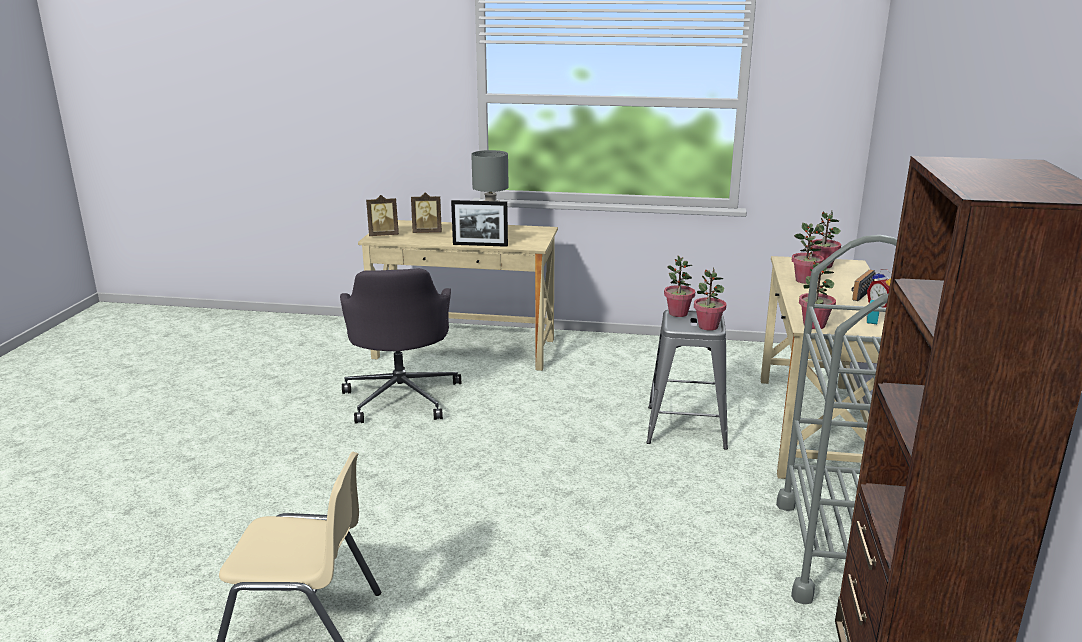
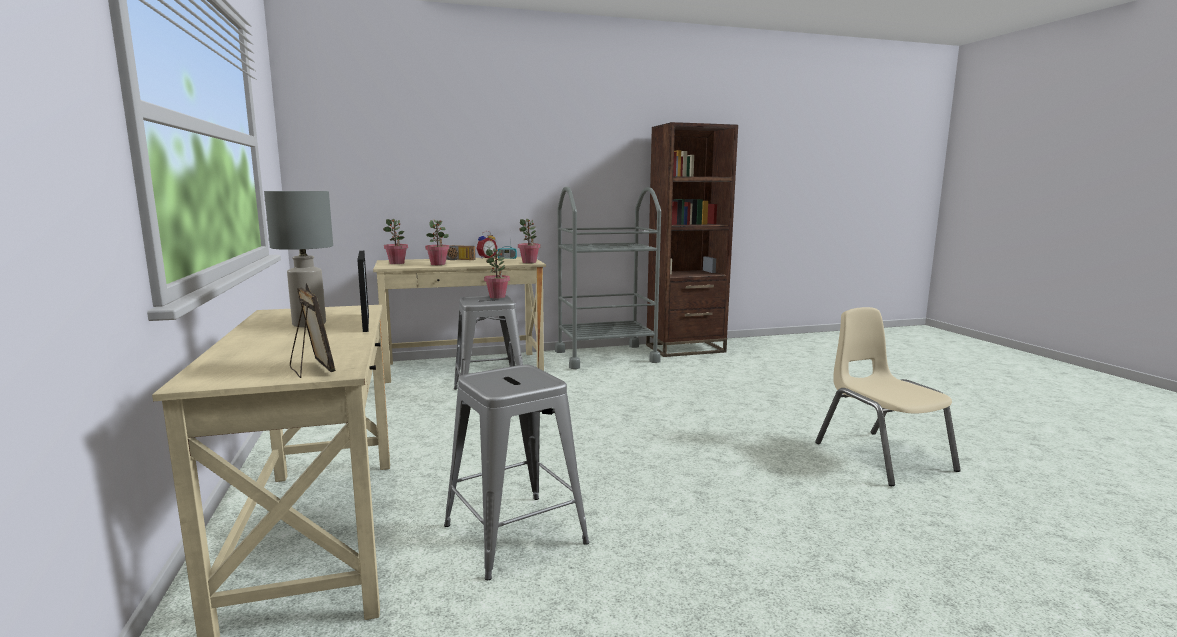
camera: 115 degrees left, 10 degrees down
(402, 397) = (514, 534): grey office chair -> grey stool
(427, 232) = (289, 351): picture frame -> none
(678, 313) = (474, 302): potted plant -> none

